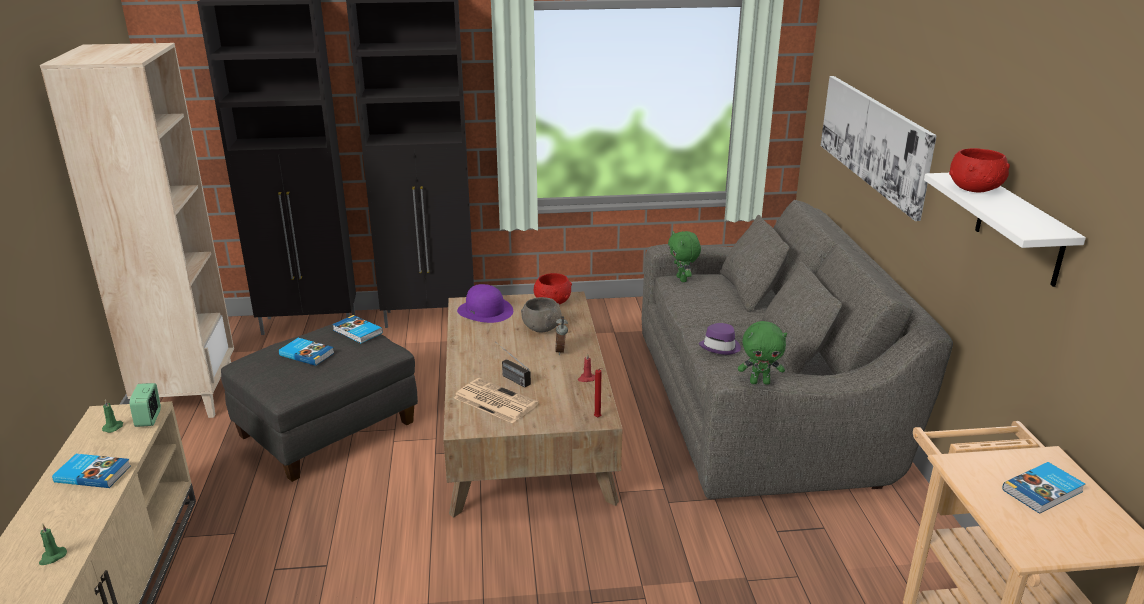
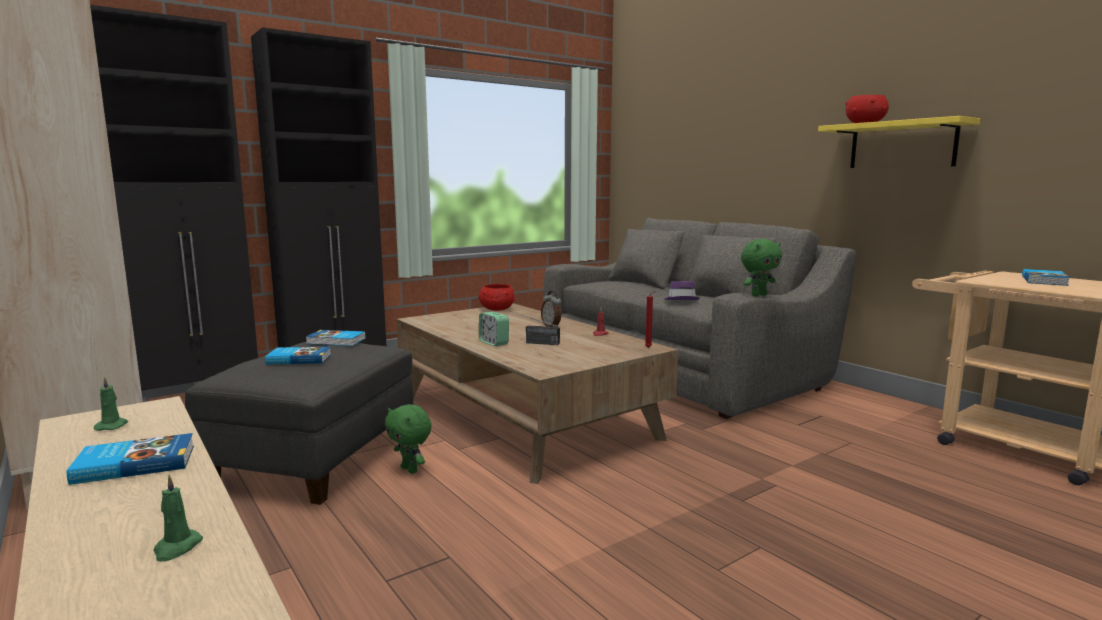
camera: 30 degrees left, 15 degrees down
(149, 418) = (163, 411): alarm clock -> alarm clock (494, 343)
(485, 311) = (445, 319): purple hat -> none
(494, 401) = (545, 354): newspaper -> none
(542, 327) = (512, 320): grey bowl -> none
(682, 279) = (590, 283): green plush toy -> green plush toy (410, 470)
(873, 141) = (705, 159): picture -> none
(1019, 229) = (902, 145): white shelf -> yellow shelf

